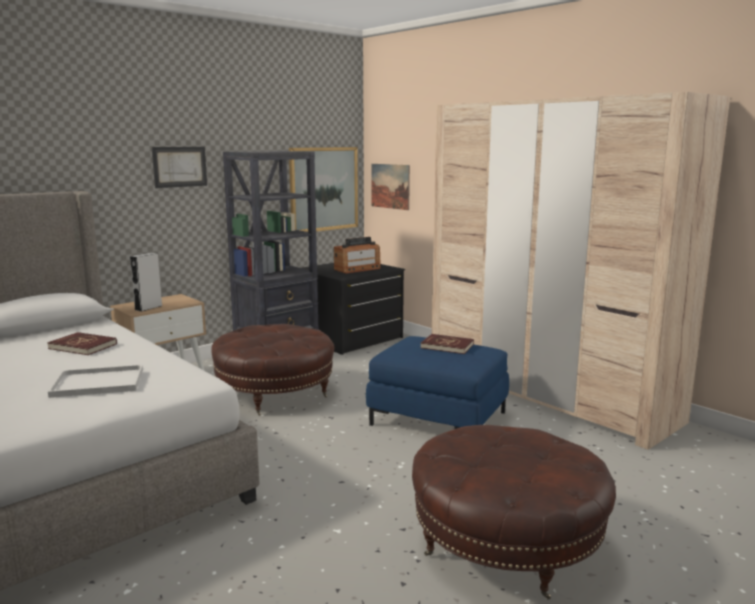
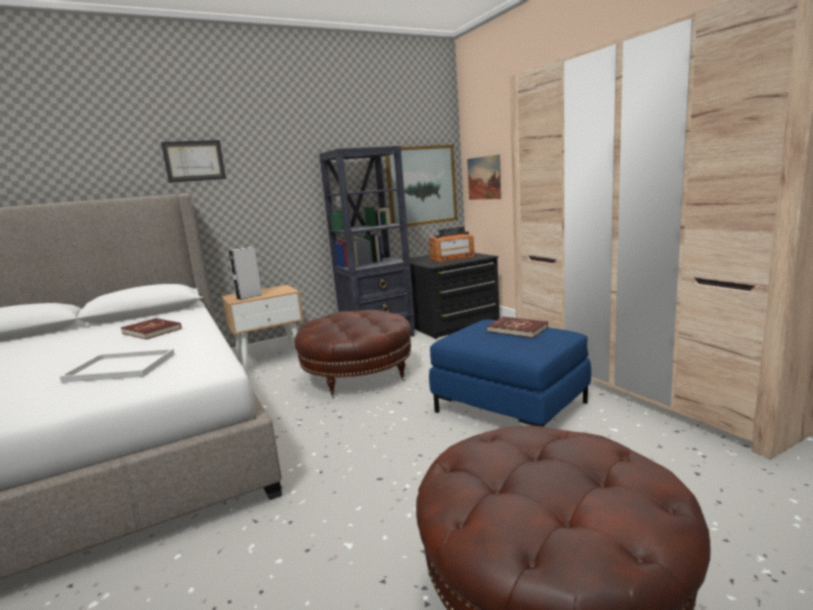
camera: 15 degrees right, 0 degrees up
(179, 166) = (279, 169): picture -> picture (194, 161)

